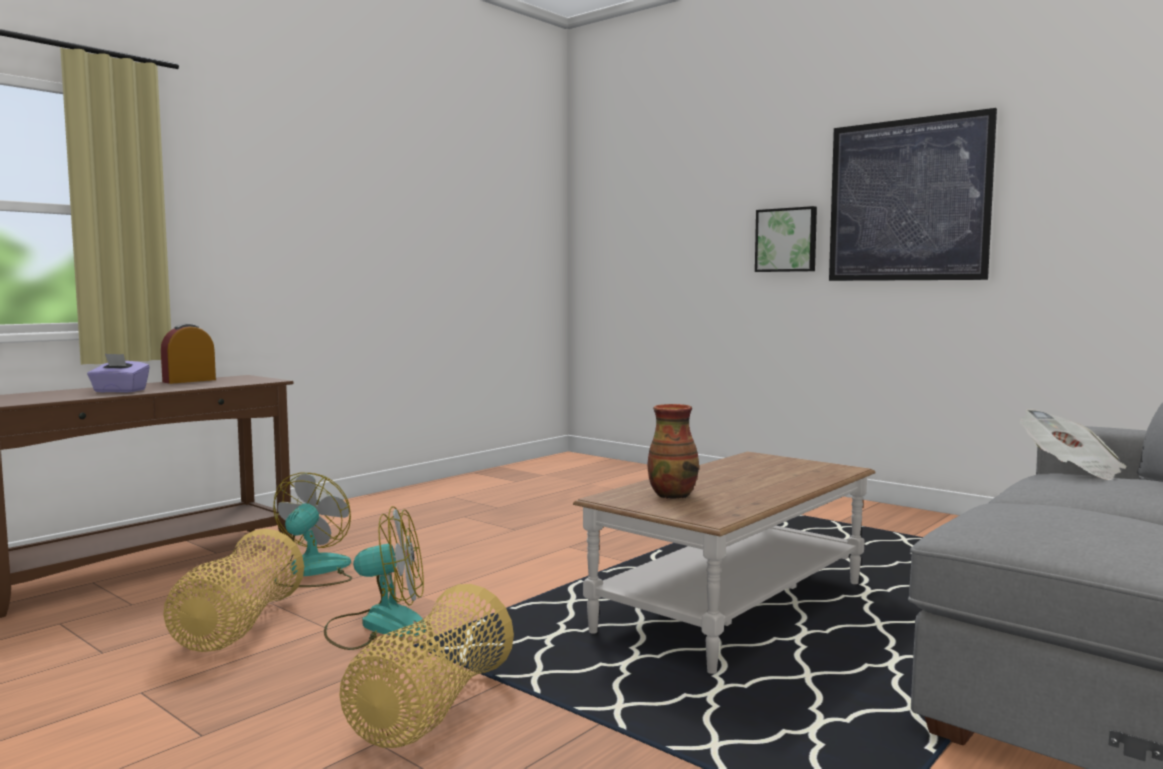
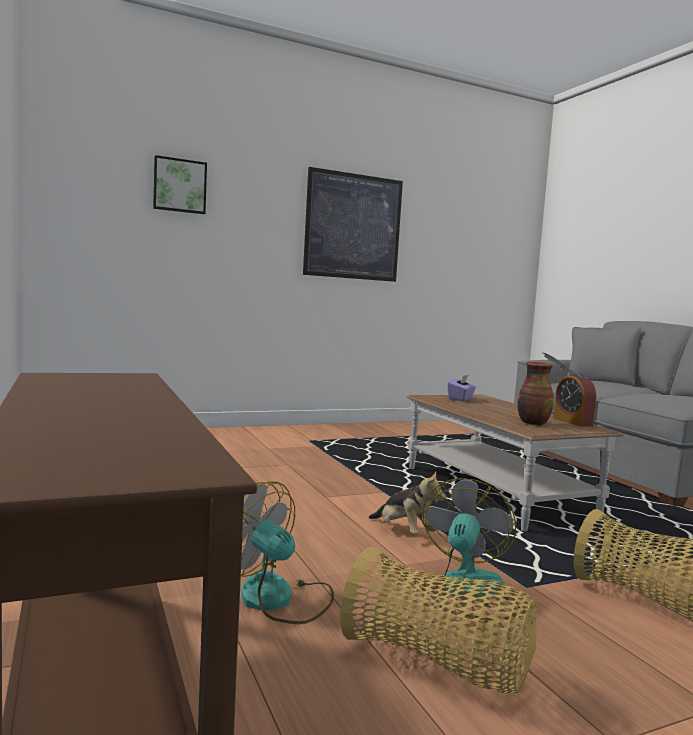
camera: 65 degrees left, 0 degrees up
(119, 391) = (125, 414): purple tissue box -> purple tissue box (461, 399)
(189, 381) = (46, 388): alarm clock -> alarm clock (572, 422)
(508, 585) = (404, 532): none -> plush toy
(786, 240) = (270, 241): picture -> picture (179, 185)

